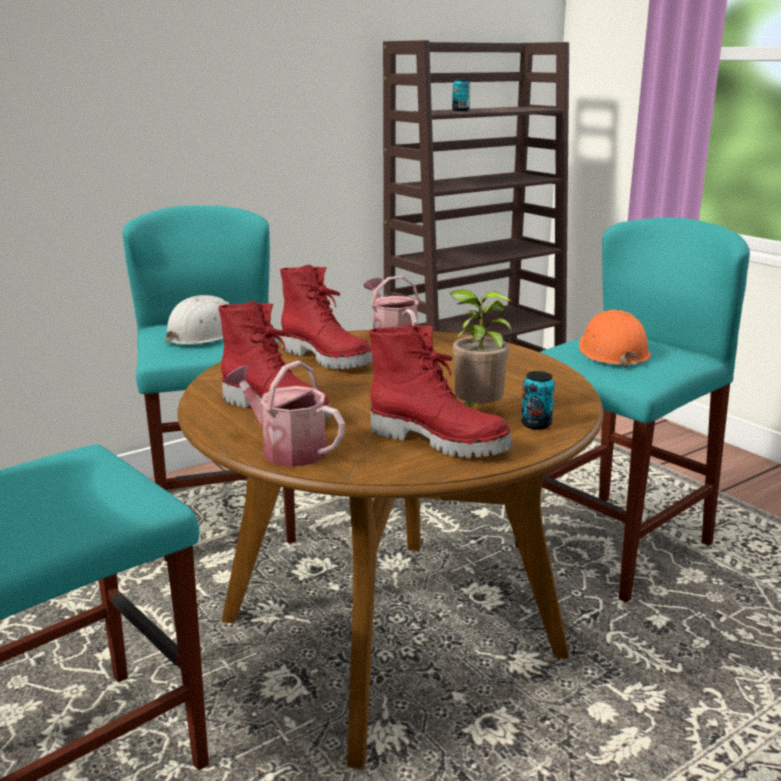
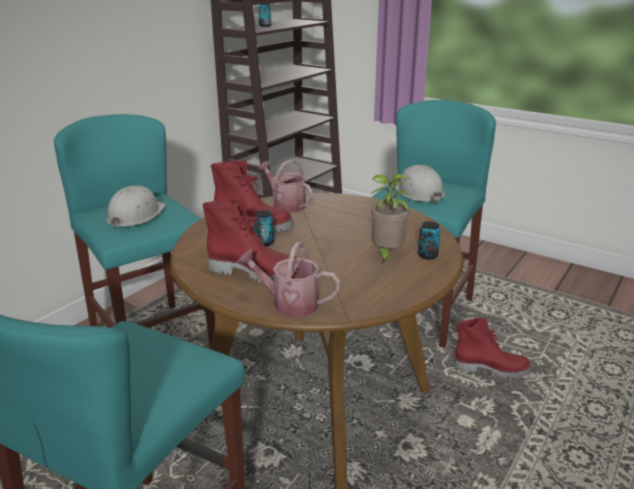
camera: 20 degrees left, 5 degrees up
(321, 379) = (264, 243): none -> can
(440, 441) = (381, 278): red boot -> red boot (490, 368)
(612, 352) = (418, 192): orange hard hat -> white hard hat

